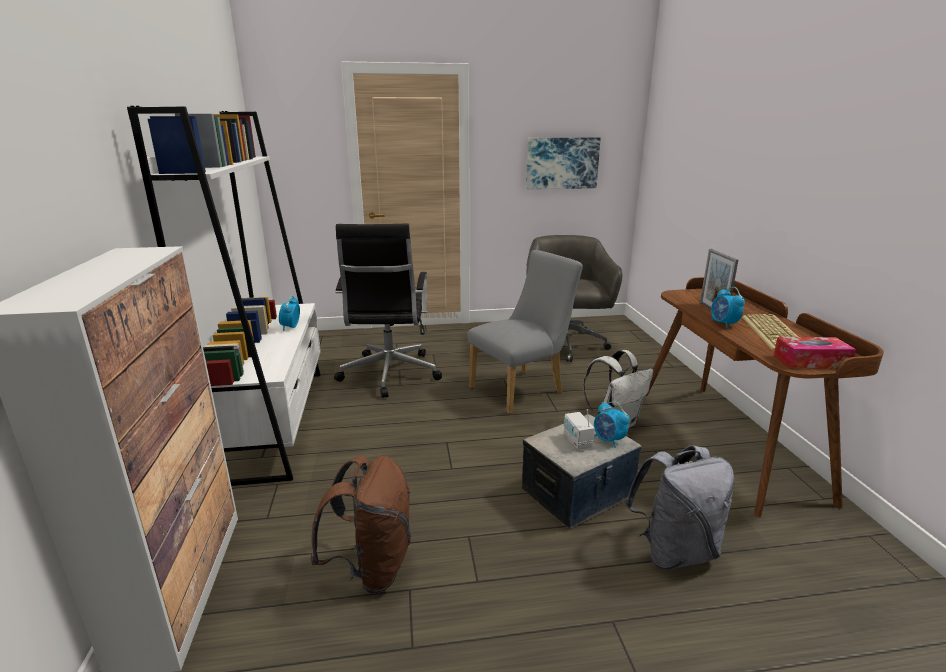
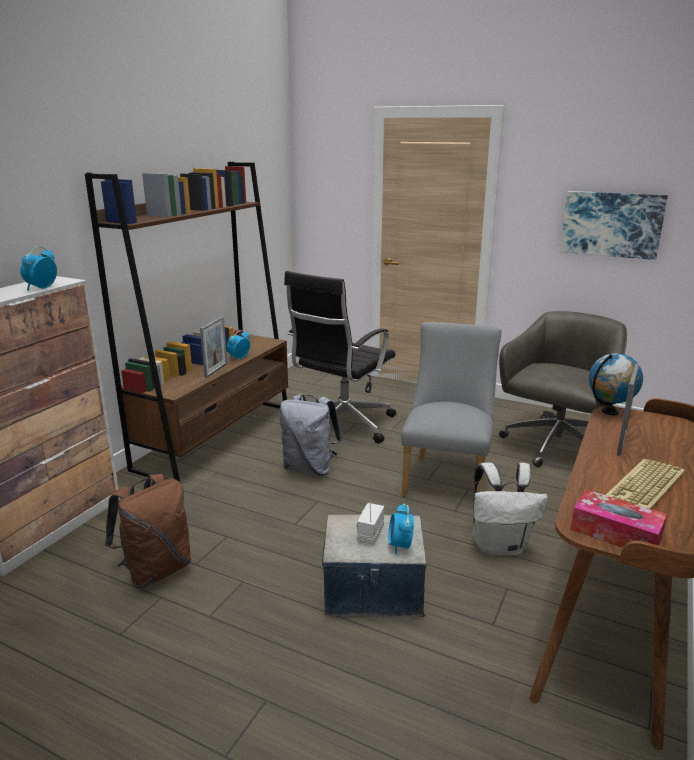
camera: 35 degrees right, 0 degrees up
(276, 420) = (216, 436): white bookcase -> brown bookcase
(285, 343) = (216, 370): none -> picture frame
(522, 389) = (447, 477): grey chair -> grey chair turned 75 degrees counterclockwise
(672, 294) = (610, 412): none -> globe
(674, 551) = (394, 681): grey backpack -> grey backpack (310, 468)
(723, 324) = (598, 461): alarm clock -> alarm clock (41, 288)

